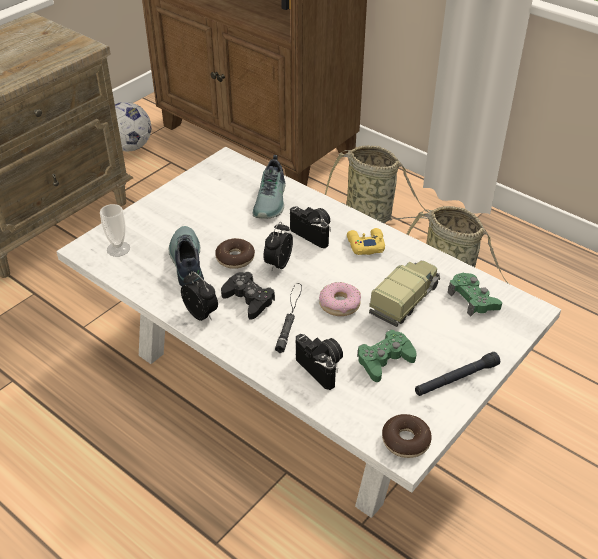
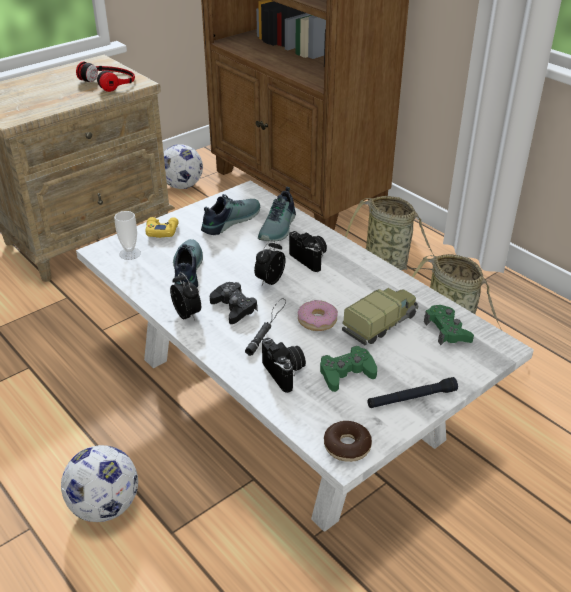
camera: 10 degrees right, 5 degrees down
(51, 47) = (110, 81): none -> headphones
(138, 526) = (105, 507): none -> football
(216, 197) = (229, 221): none -> shoe
(235, 258) = (231, 272): donut -> none
(365, 245) = (356, 273): yellow game controller -> yellow game controller (162, 231)

